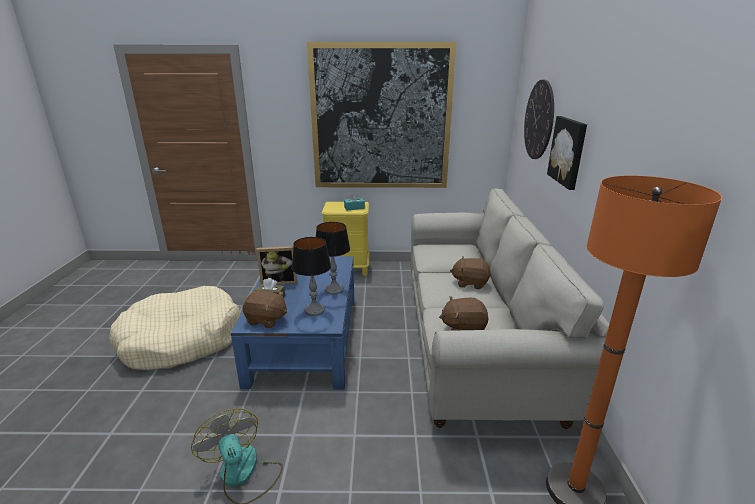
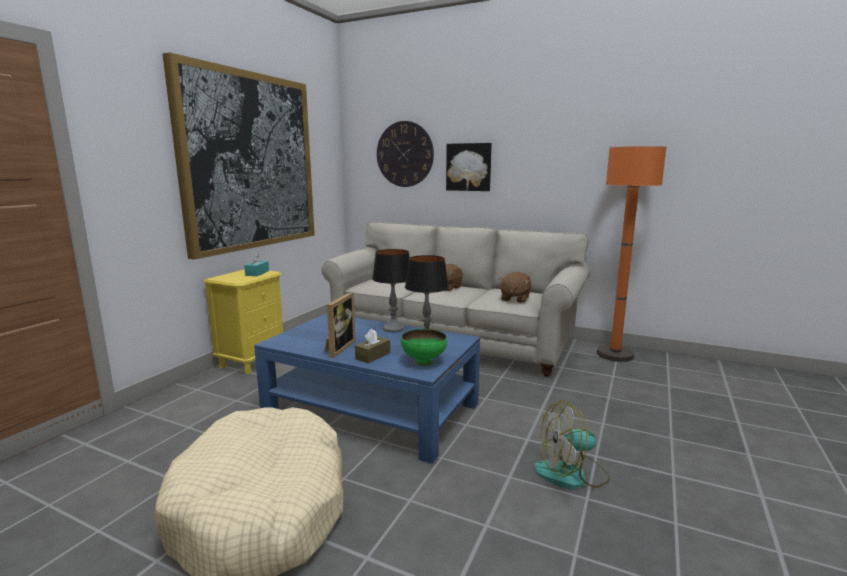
camera: 65 degrees left, 10 degrees down
(266, 320) = (423, 362): brown plush toy -> green bowl

